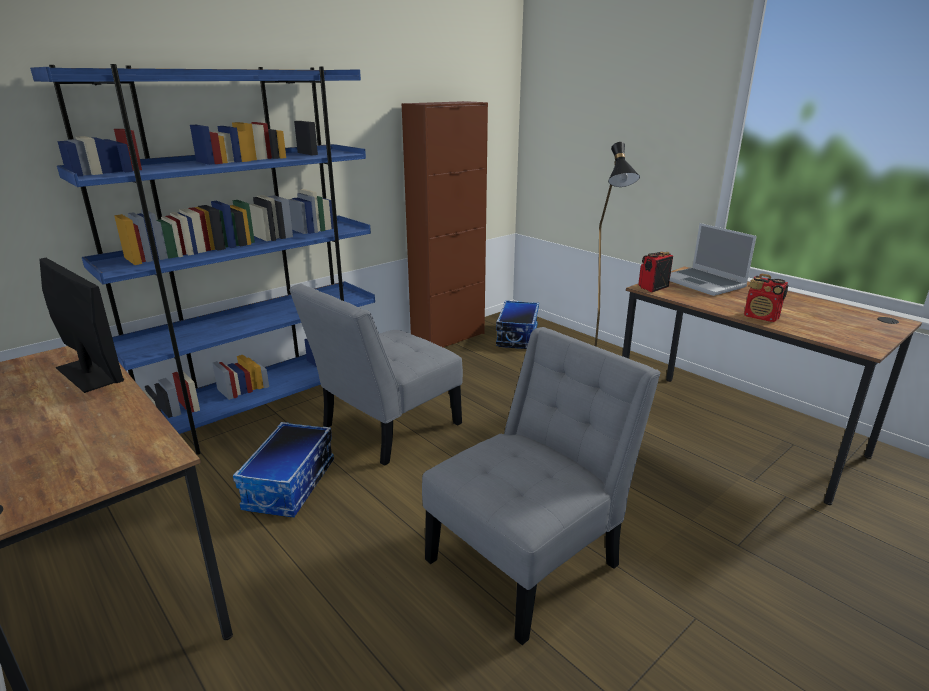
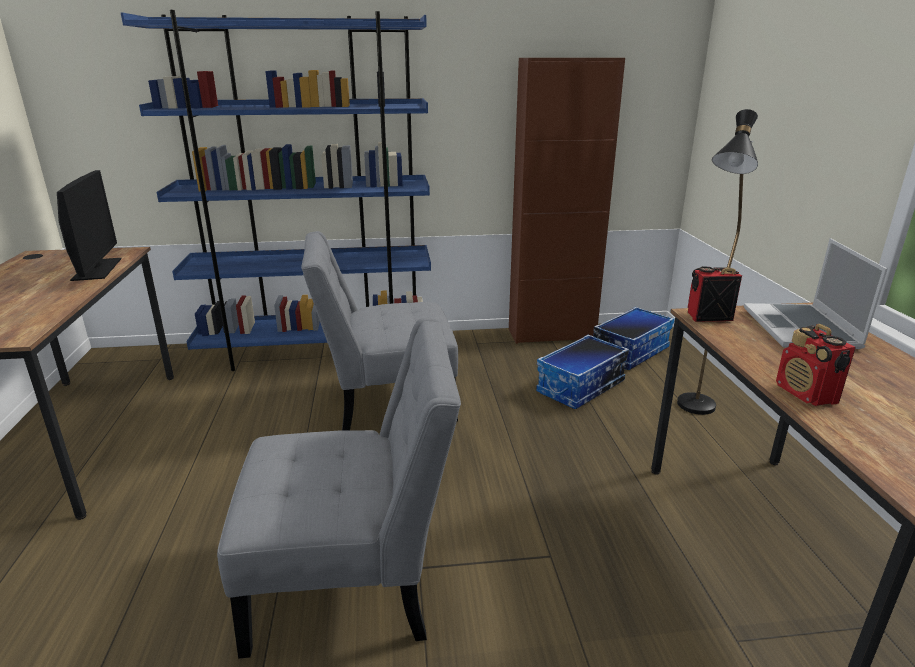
camera: 35 degrees right, 0 degrees up
(291, 485) = (257, 421): storage box -> storage box (581, 387)

